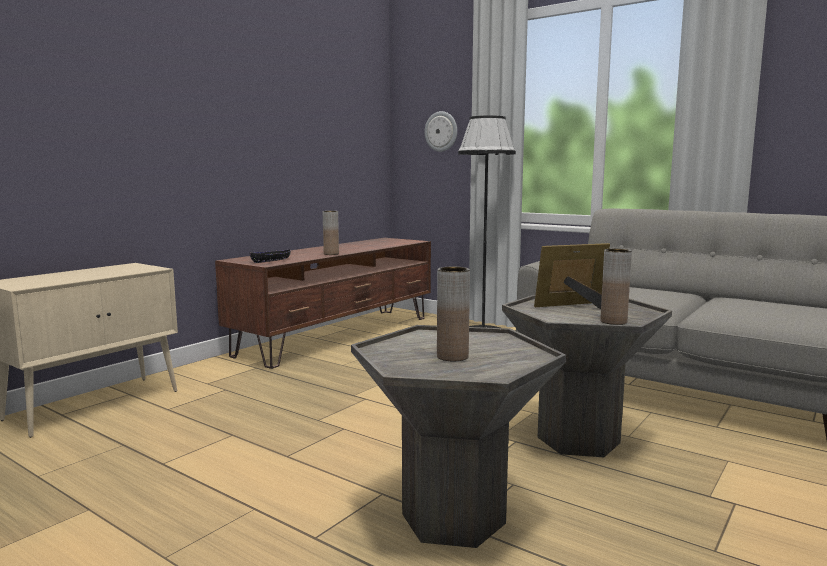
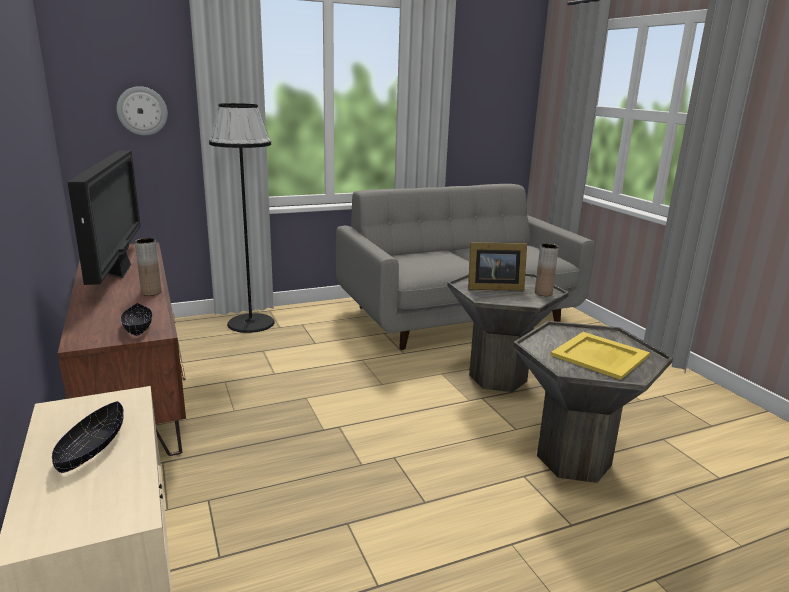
camera: 60 degrees left, 10 degrees up
(89, 273) = (91, 448): none -> black bowl
(359, 246) = (121, 270): none -> television
(452, 357) = (599, 355): brown vase -> yellow tray
(575, 306) = (492, 287): picture frame -> picture frame turned 105 degrees counterclockwise

